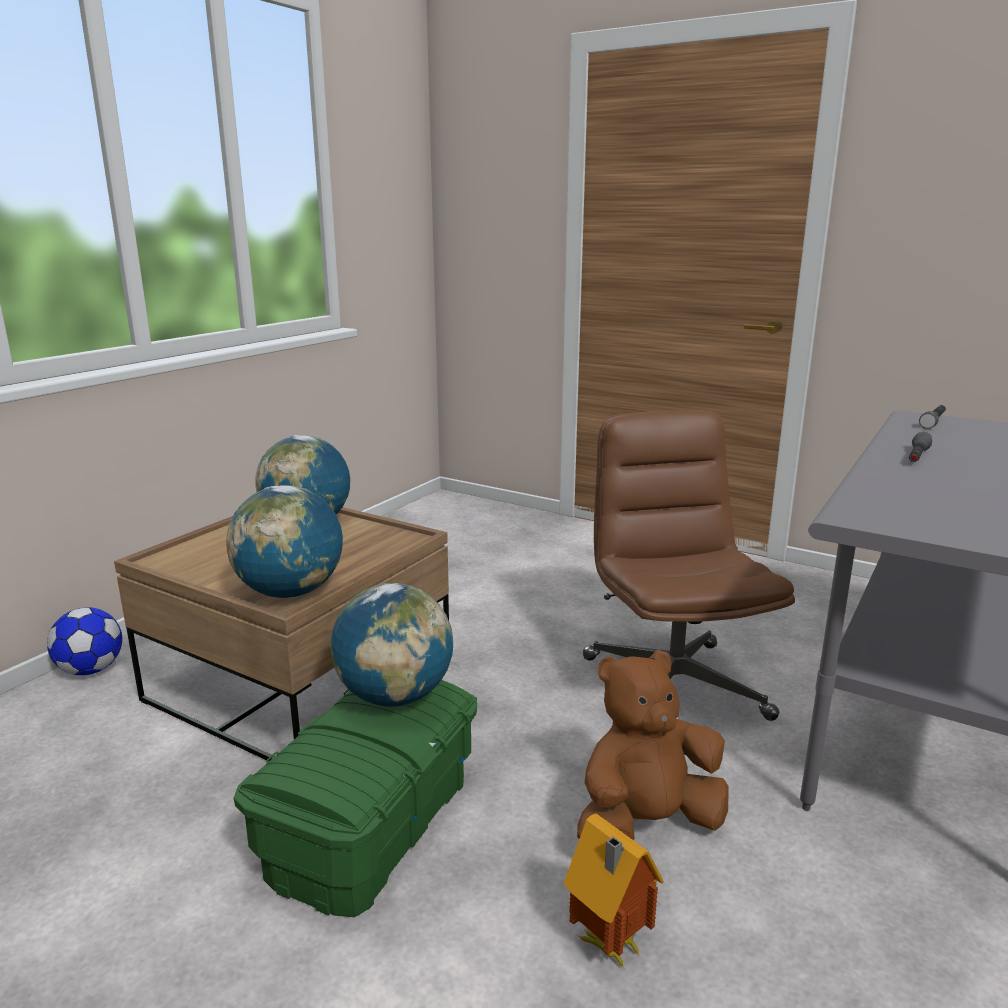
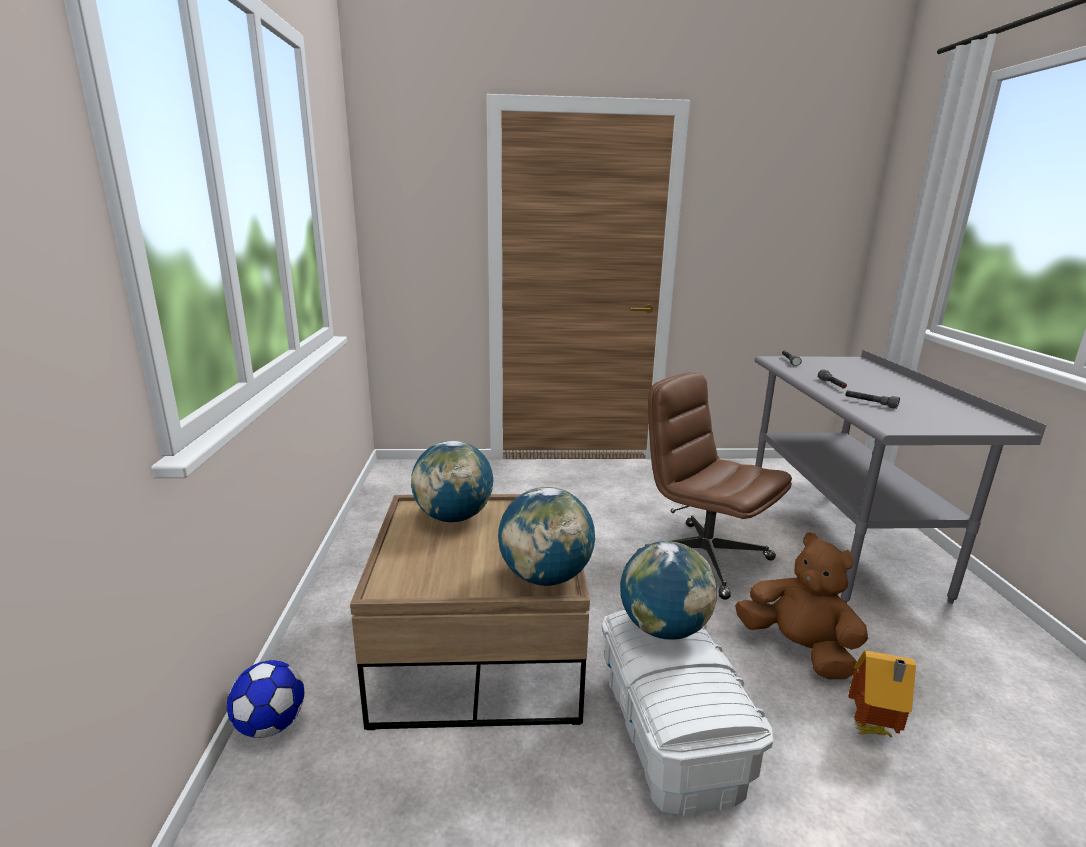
camera: 35 degrees left, 0 degrees up
(372, 825) = (671, 732): green storage box -> white storage box
(646, 824) = (797, 649): brown plush toy -> brown plush toy turned 105 degrees clockwise
(913, 486) = (870, 403): none -> grey flashlight

